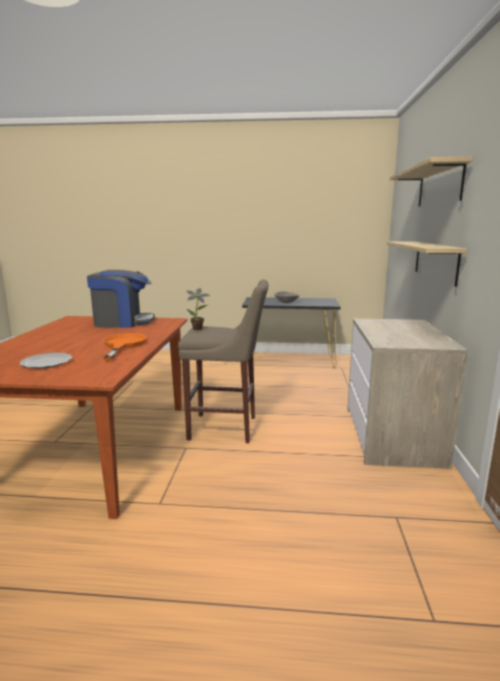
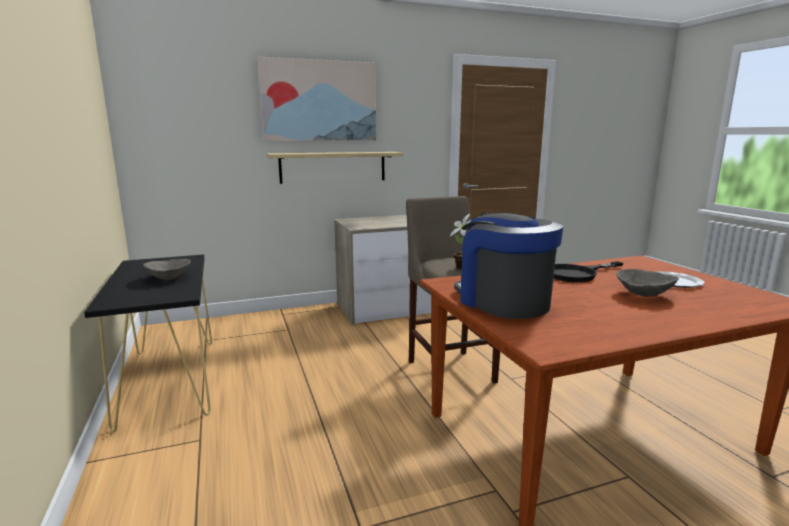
camera: 115 degrees left, 0 degrees up
(58, 346) = (644, 295): none -> grey bowl
(123, 345) = (577, 274): orange frying pan -> black frying pan
(439, 186) = (319, 101): shelf -> picture

